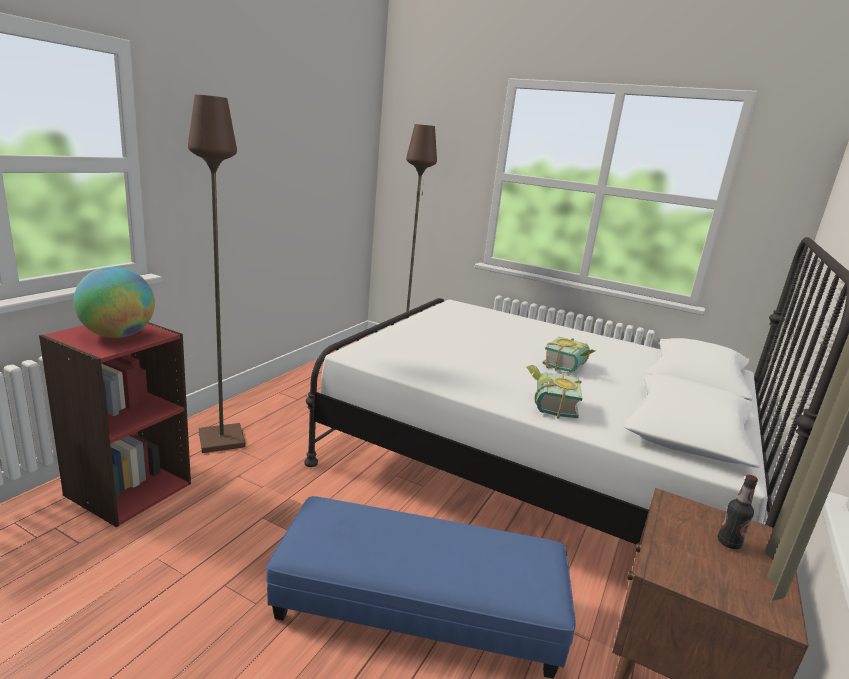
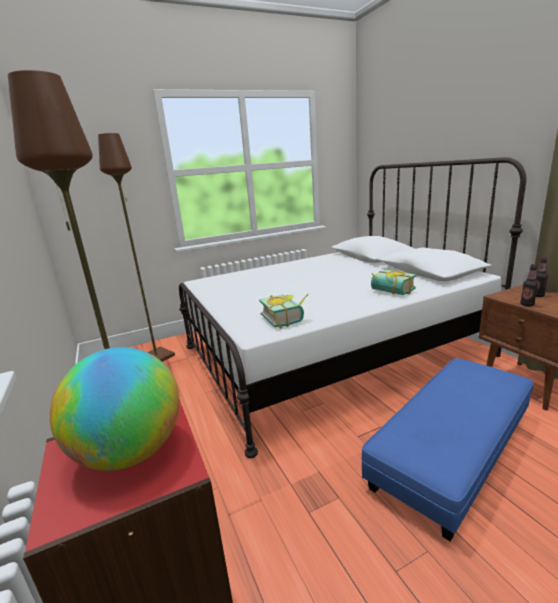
camera: 50 degrees left, 0 degrees up
(569, 366) = (338, 275): book -> book (286, 319)
(663, 529) = (527, 304): none -> bottle

